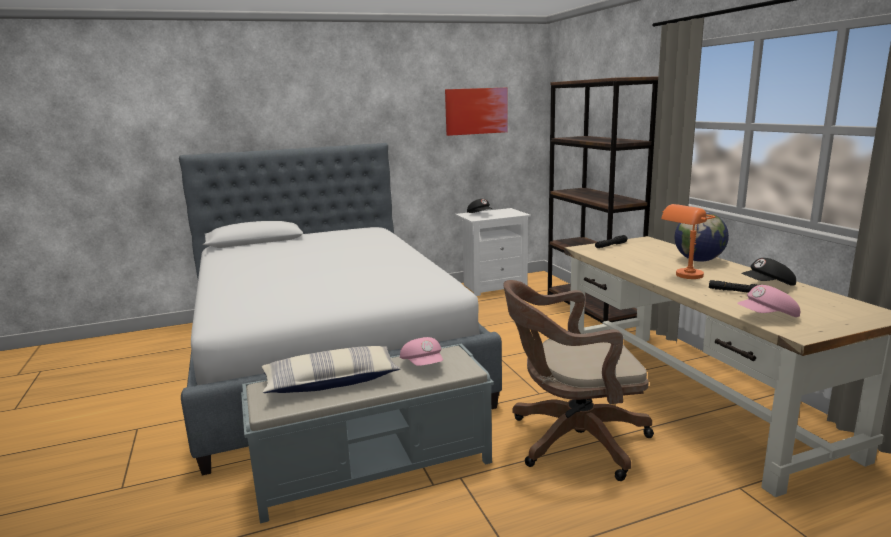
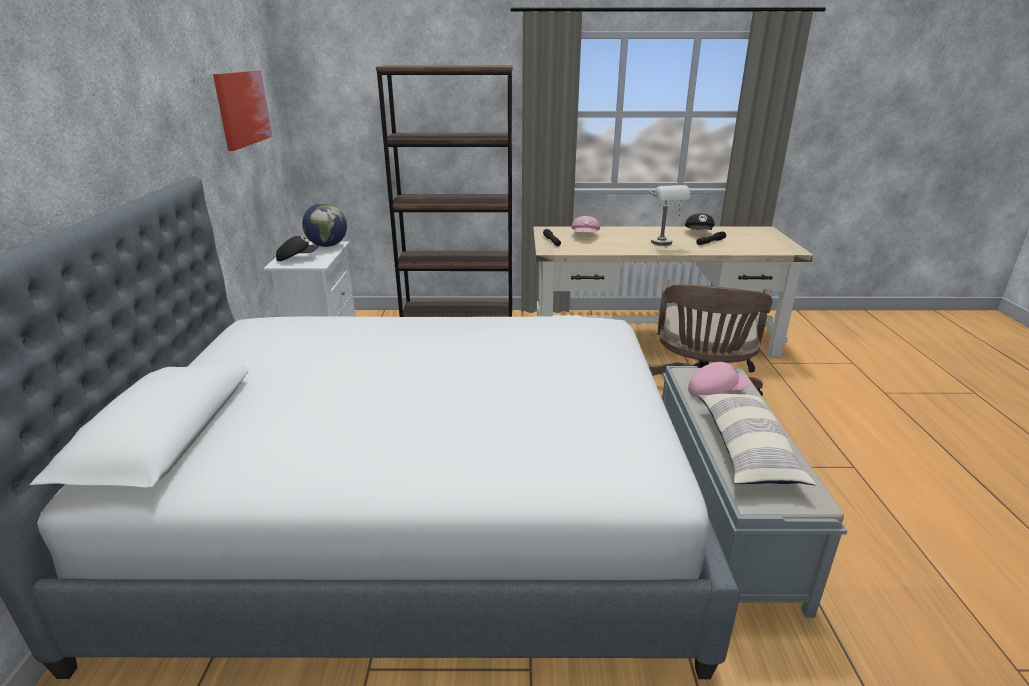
camera: 70 degrees left, 10 degrees up
(684, 277) = (665, 244): orange table lamp -> grey table lamp
(698, 260) = (624, 231): globe -> globe (327, 245)
(767, 317) = (763, 249): pink cap -> pink cap (585, 236)

